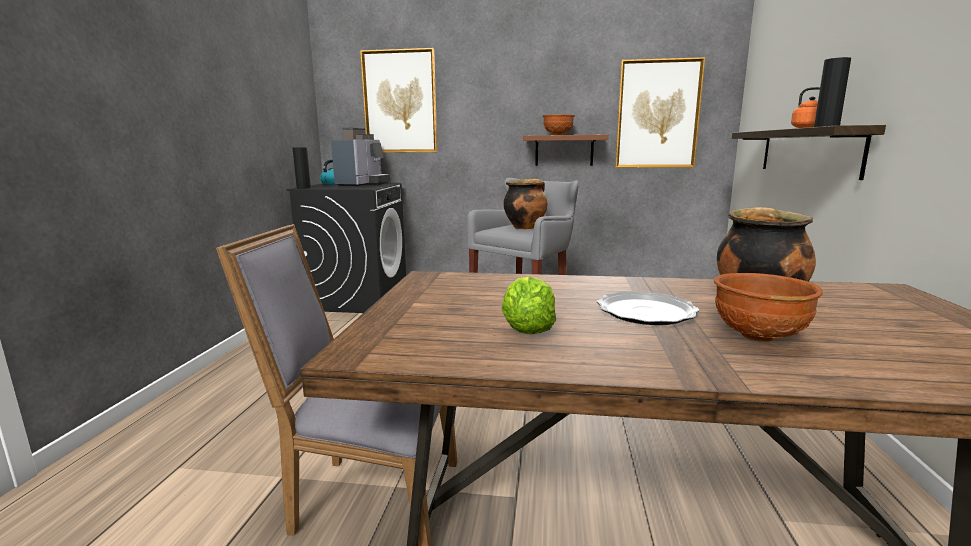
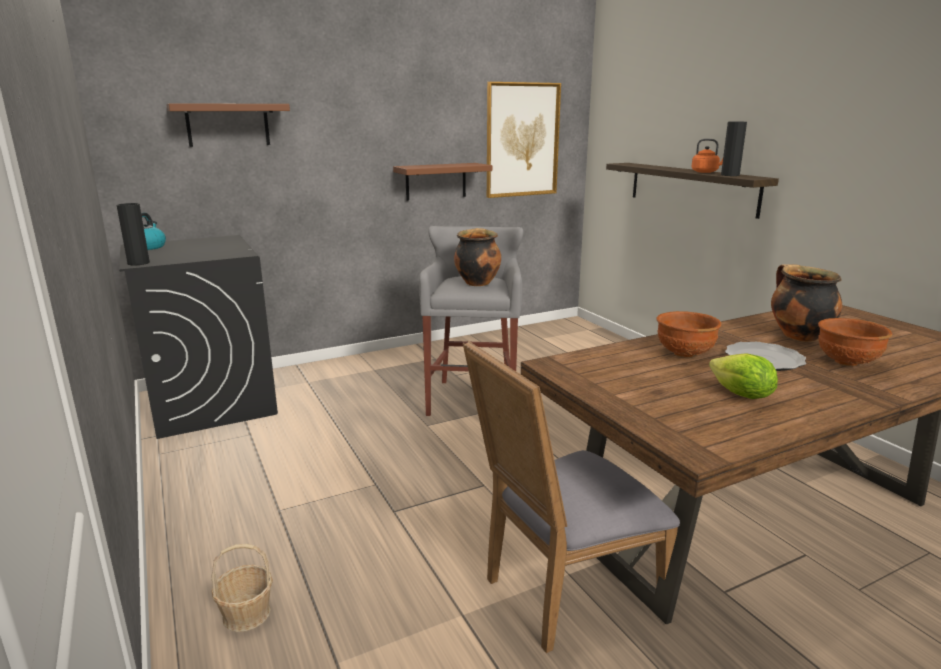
camera: 35 degrees left, 5 degrees up
(189, 417) = (246, 614): none -> basket
(363, 184) = (200, 244): coffee machine -> none
(400, 102) = (228, 125): picture -> brown shelf
(558, 135) = (437, 165): brown bowl -> brown bowl (684, 354)

